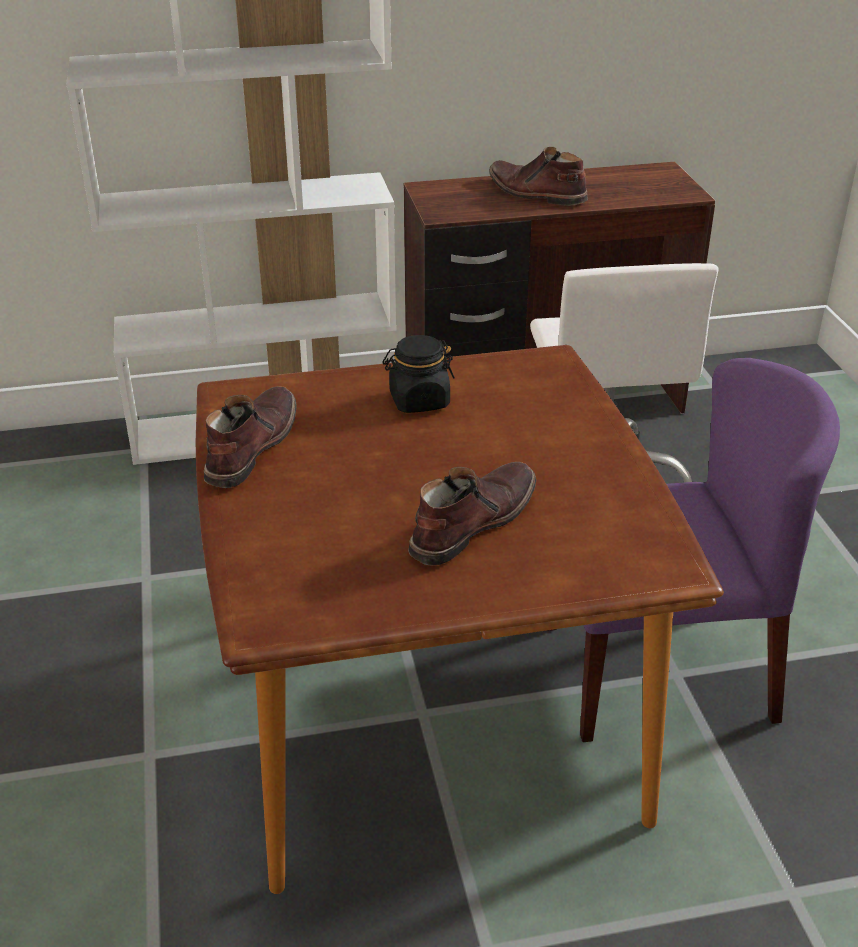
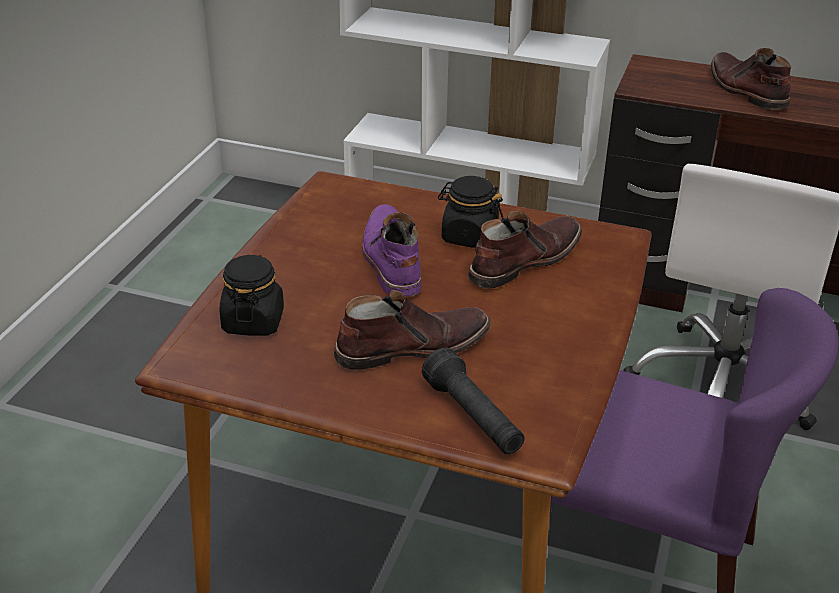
camera: 30 degrees right, 0 degrees up
(250, 447) = (305, 230): brown boot -> brown boot (523, 260)
(292, 556) = (253, 321): none -> black jar
(368, 448) = (391, 260): none -> purple boot
(590, 565) = (473, 417): none -> black flashlight

